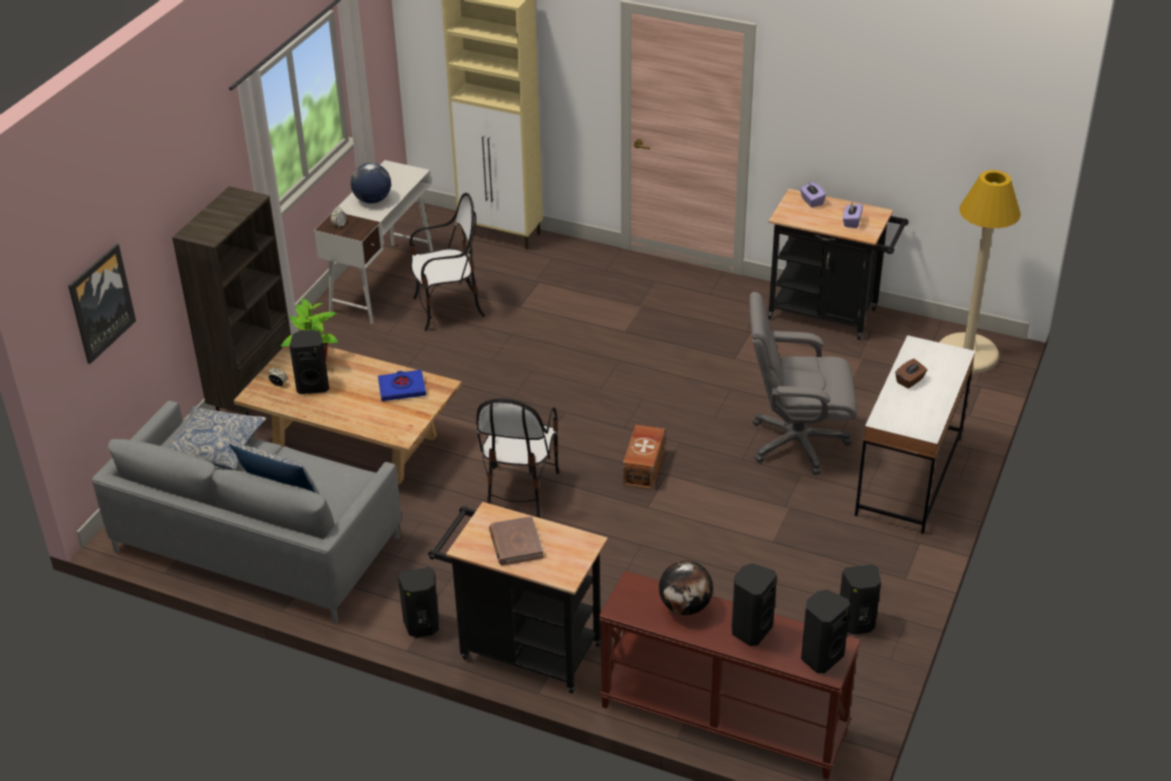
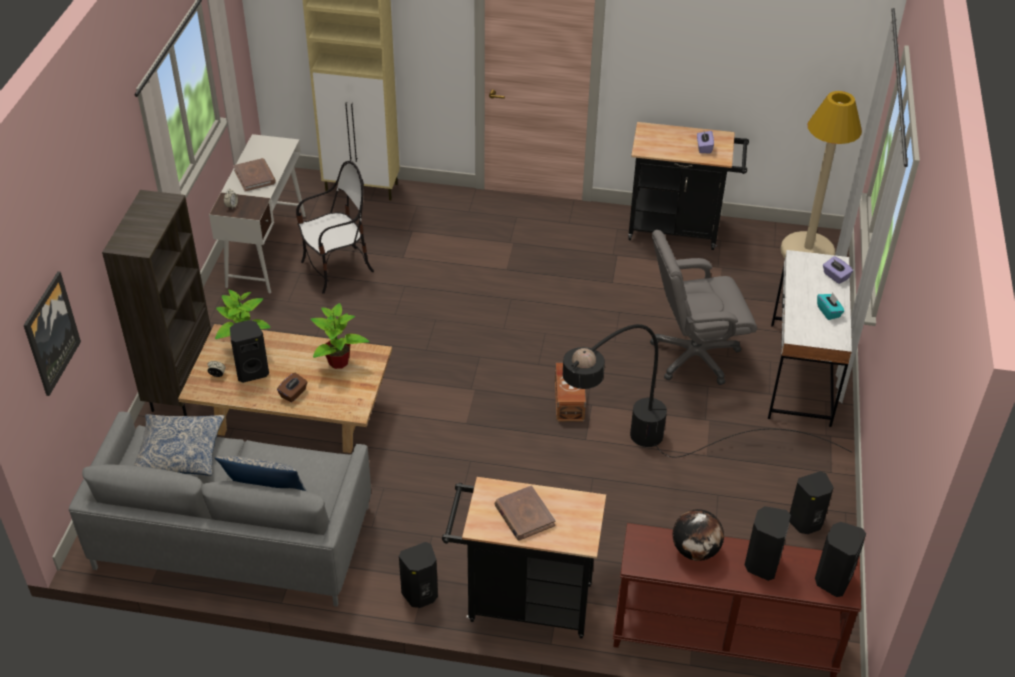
camera: 15 degrees left, 5 degrees up
(372, 200) = (255, 177): globe -> brown book
(402, 388) = (338, 362): blue book -> potted plant
(519, 490) = (464, 441): chair -> none
(696, 543) = (640, 468): none -> black floor lamp
(811, 201) = (662, 132): purple tissue box -> purple tissue box (835, 276)
(910, 381) = (806, 294): brown tissue box -> brown tissue box (293, 394)
(928, 402) = (828, 312): none -> turquoise tissue box

